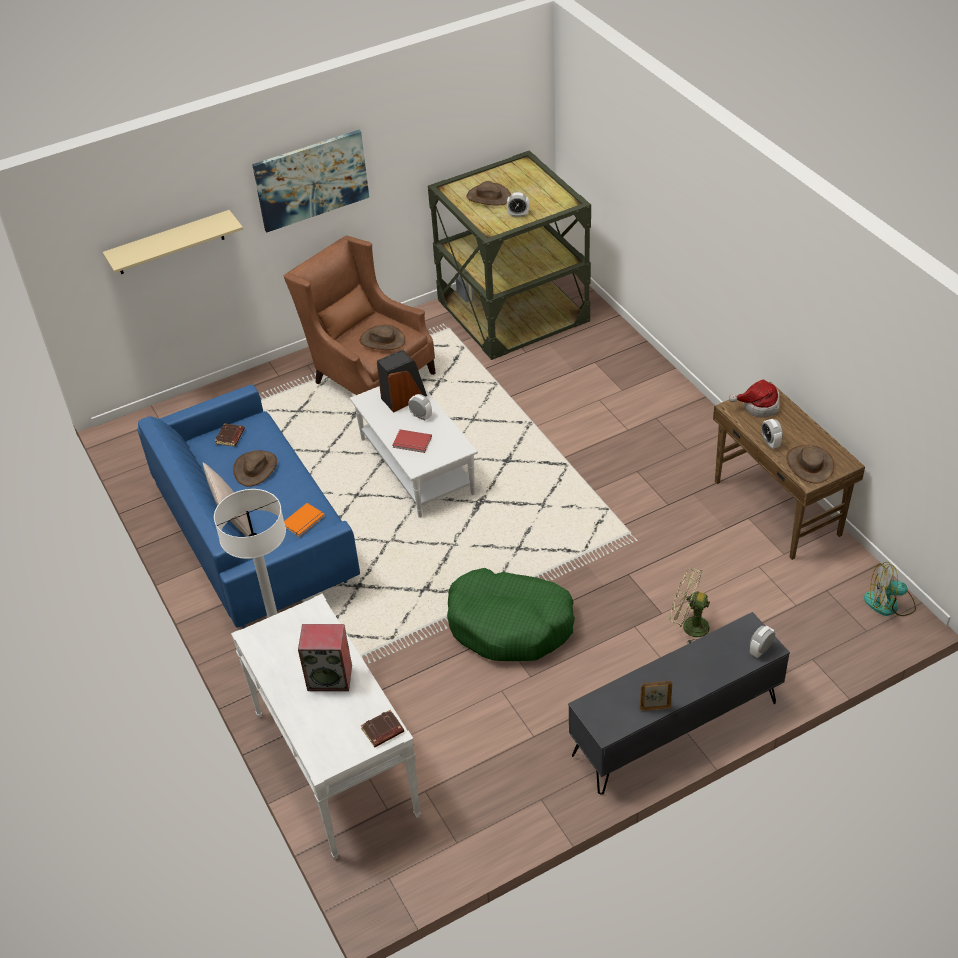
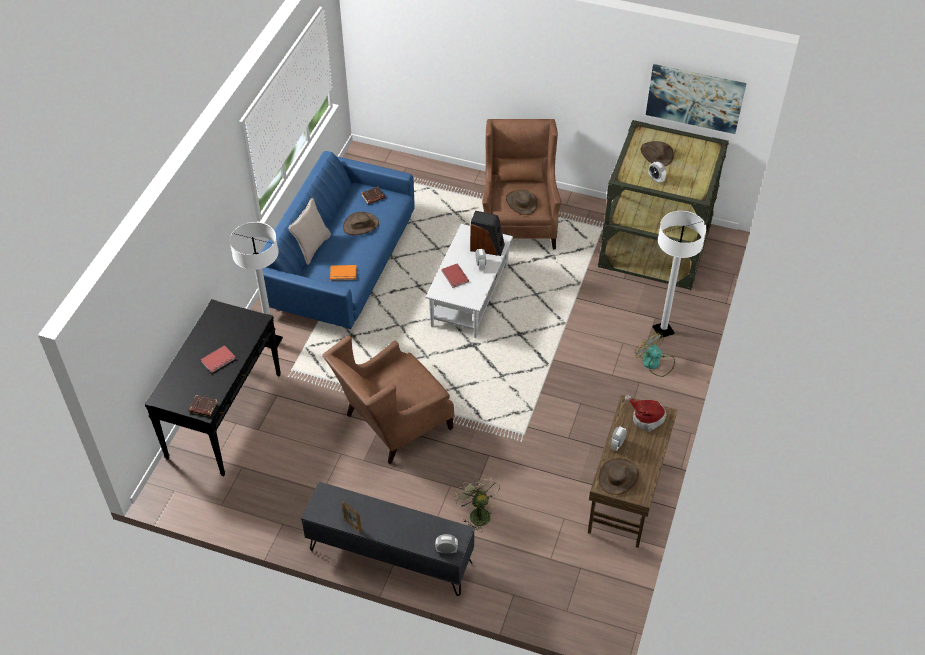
camera: 45 degrees right, 5 degrees up
(170, 243) = (429, 54): beige shelf -> none
(311, 180) = (541, 68): picture -> picture (695, 98)
(330, 677) = (219, 360): speaker -> red book
(335, 763) = (224, 415): white console table -> black console table
(510, 625) = (392, 424): green dog bed -> brown armchair
(615, 366) = (663, 330): none -> white floor lamp
(889, 604) = (603, 610): fan -> fan (655, 363)

